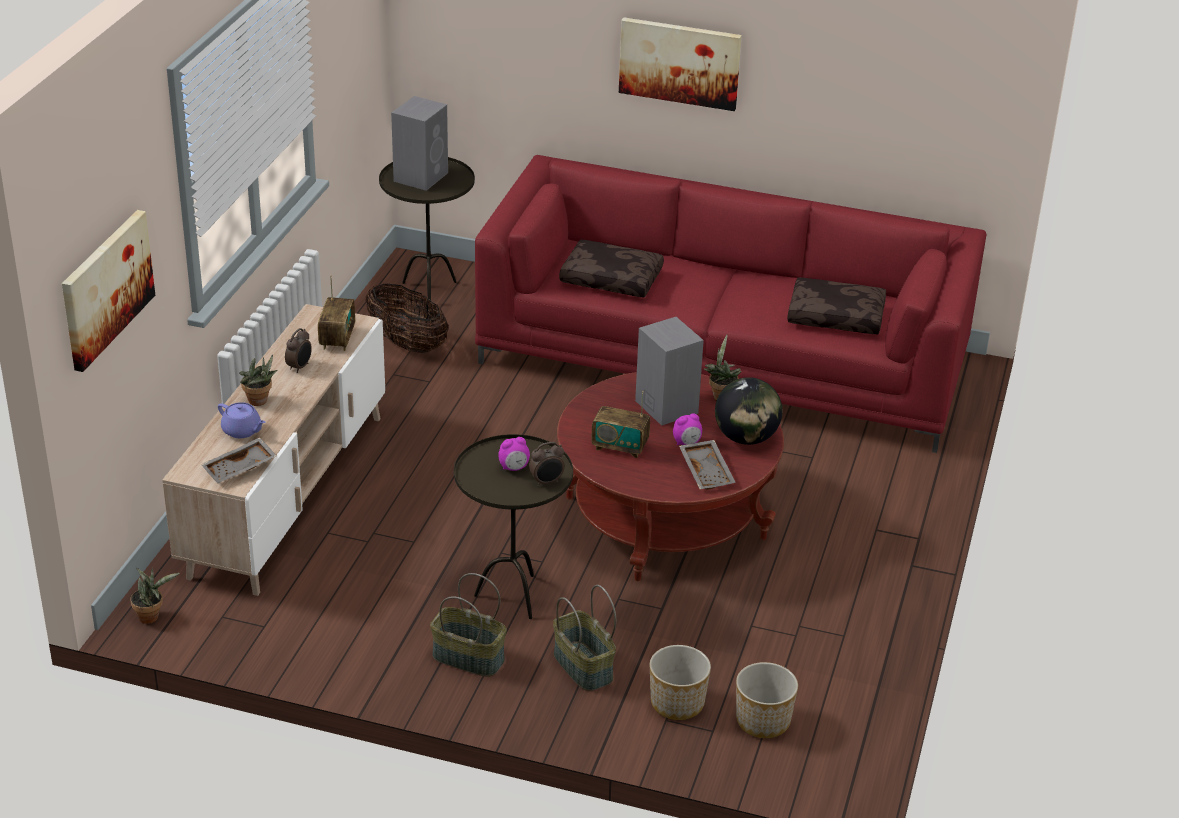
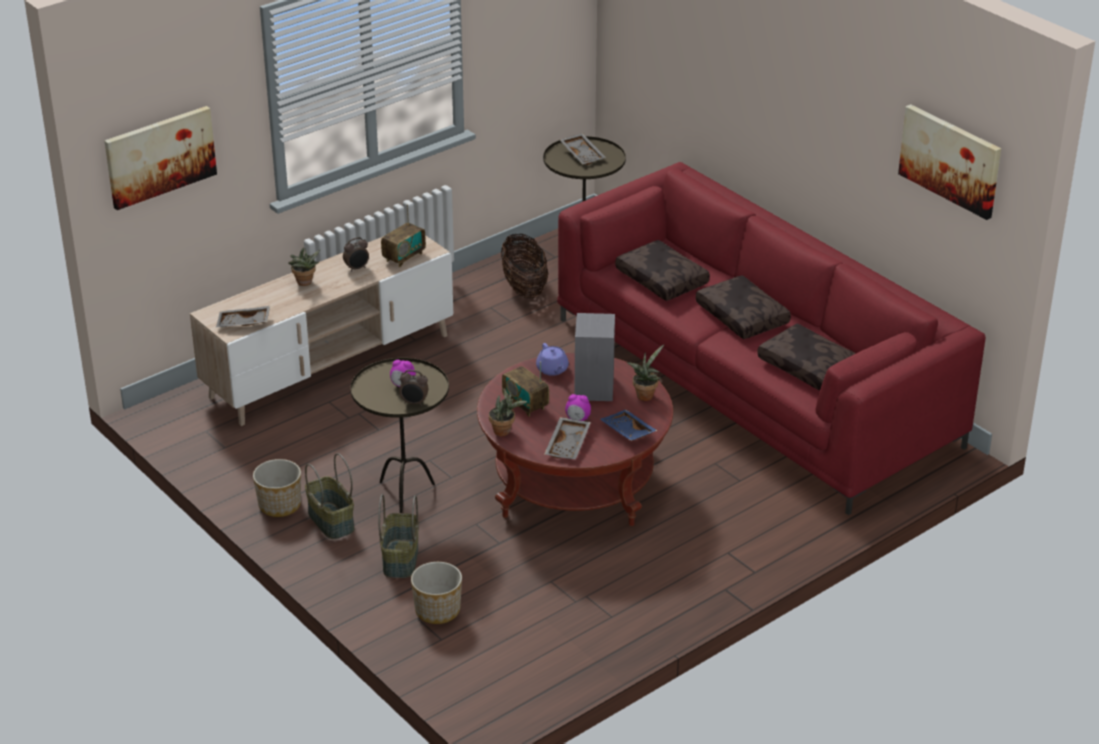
camera: 35 degrees right, 0 degrees up
(151, 616) = (164, 413): potted plant -> potted plant (504, 431)
(242, 431) = (272, 299): purple teapot -> purple teapot (552, 370)
(421, 176) = (583, 154): grey speaker -> grey tray
(680, 62) = (778, 110): picture -> picture (950, 160)
(724, 289) = (743, 316): none -> brown pillow
(746, 438) = (627, 432): globe -> blue tray
(762, 721) = (483, 648): planter -> planter (279, 505)

